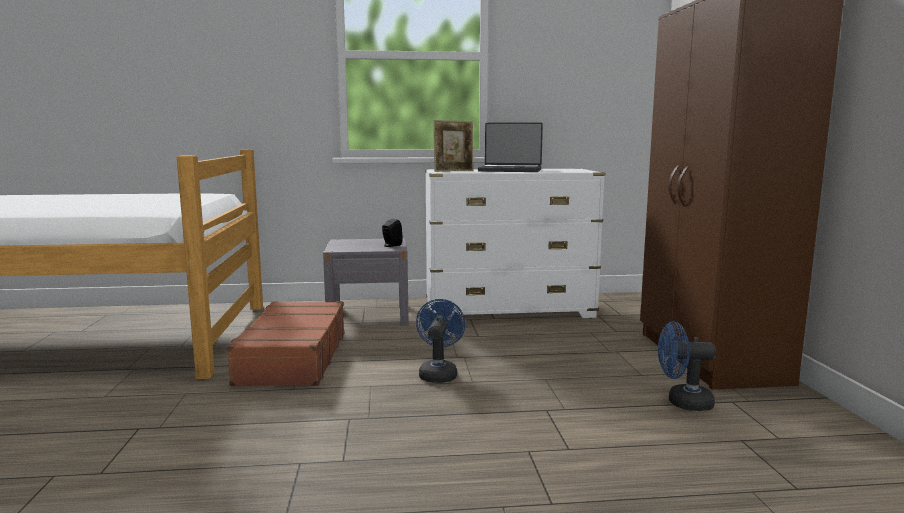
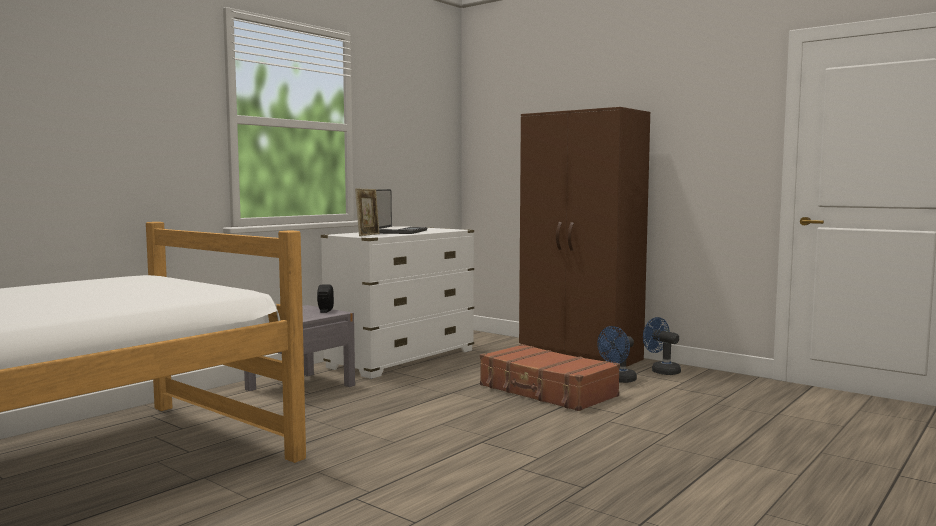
camera: 45 degrees left, 5 degrees down
(292, 358) = (330, 428): brown suitcase -> brown suitcase (547, 391)
(438, 373) = (464, 405): blue fan -> blue fan (661, 371)
(510, 170) = (399, 232): laptop -> laptop turned 45 degrees counterclockwise

